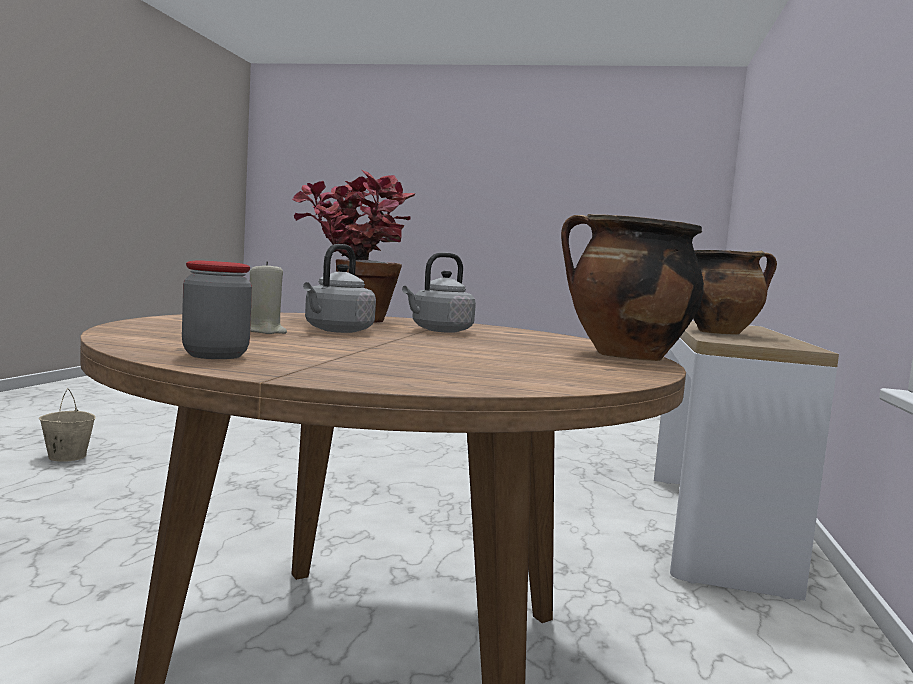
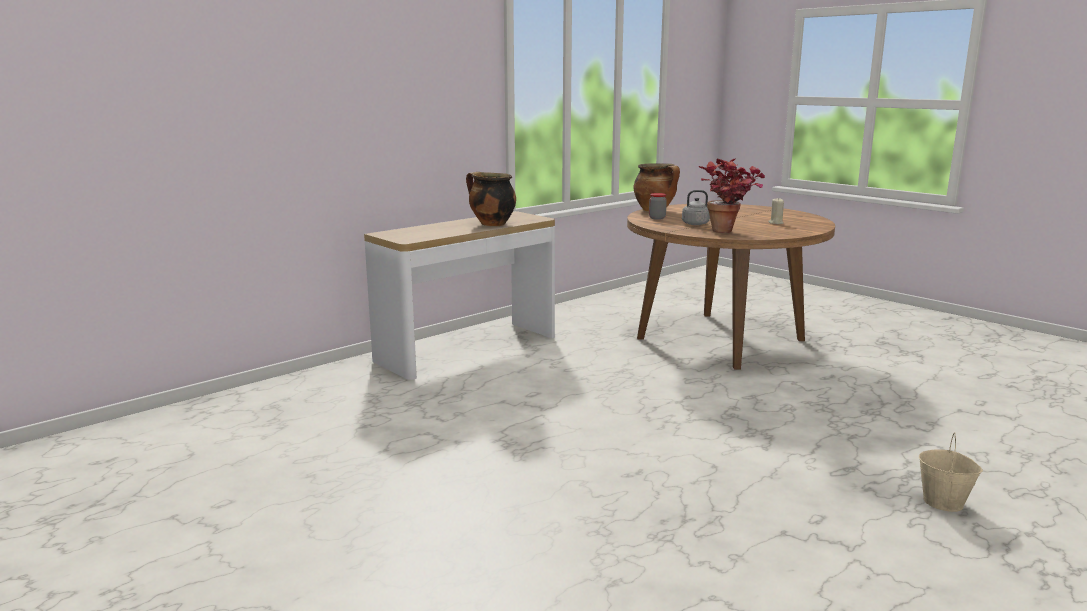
camera: 145 degrees left, 10 degrees up
(215, 355) = (791, 213): jar -> jar (657, 218)
(337, 331) = (746, 223): grey kettle -> none

